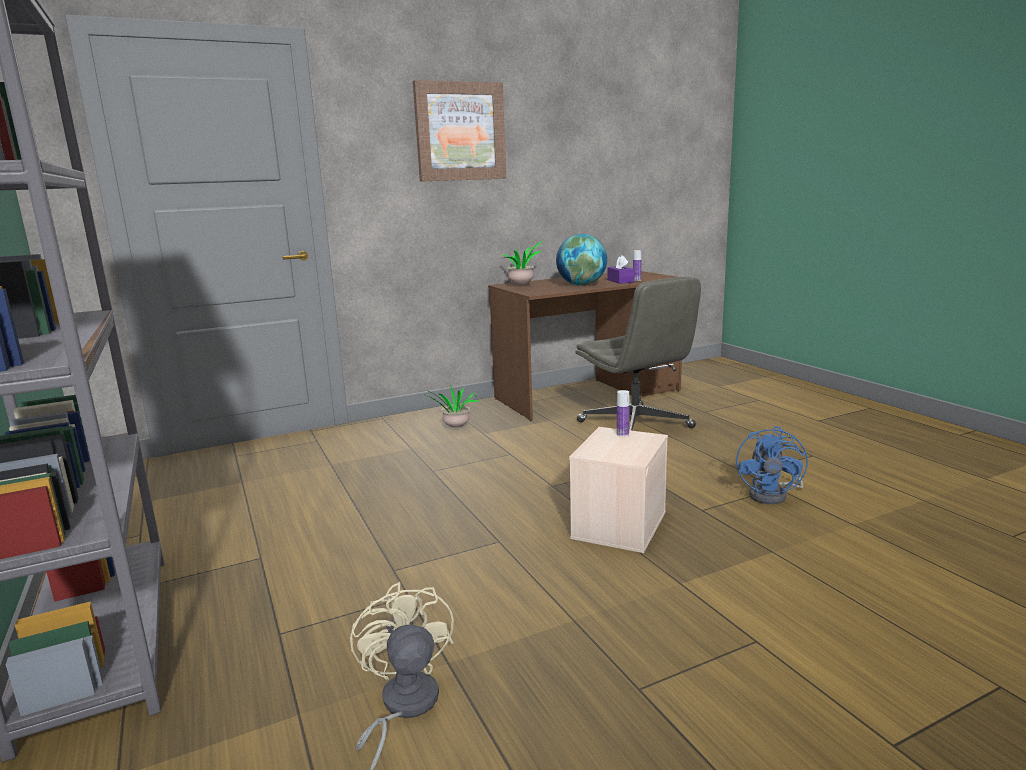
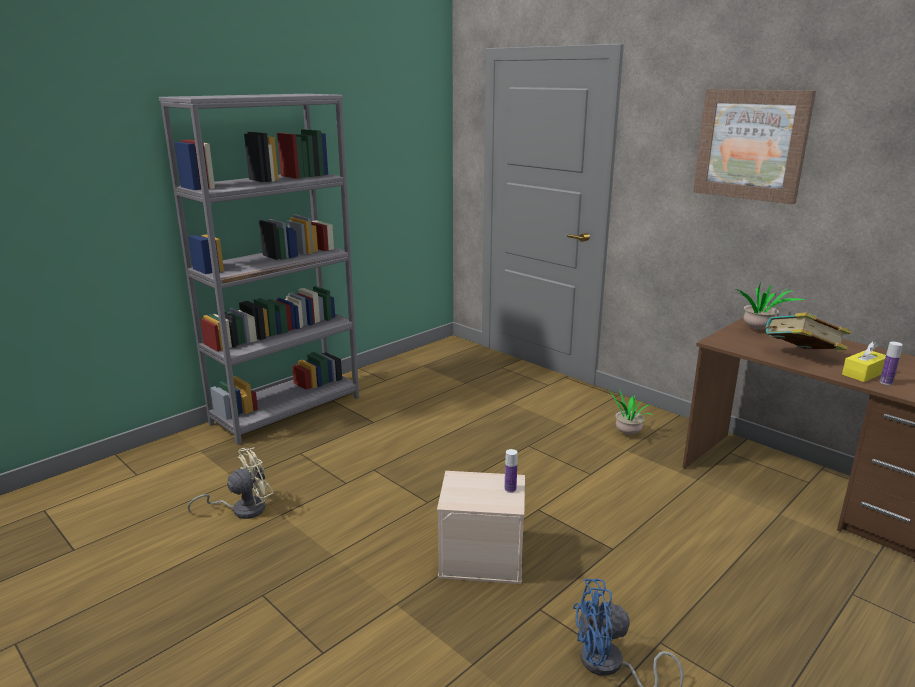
camera: 70 degrees right, 5 degrees up
(581, 285) = (801, 356): globe -> book
(620, 281) = (863, 373): purple tissue box -> yellow tissue box
(636, 425) = (739, 539): grey office chair -> none

